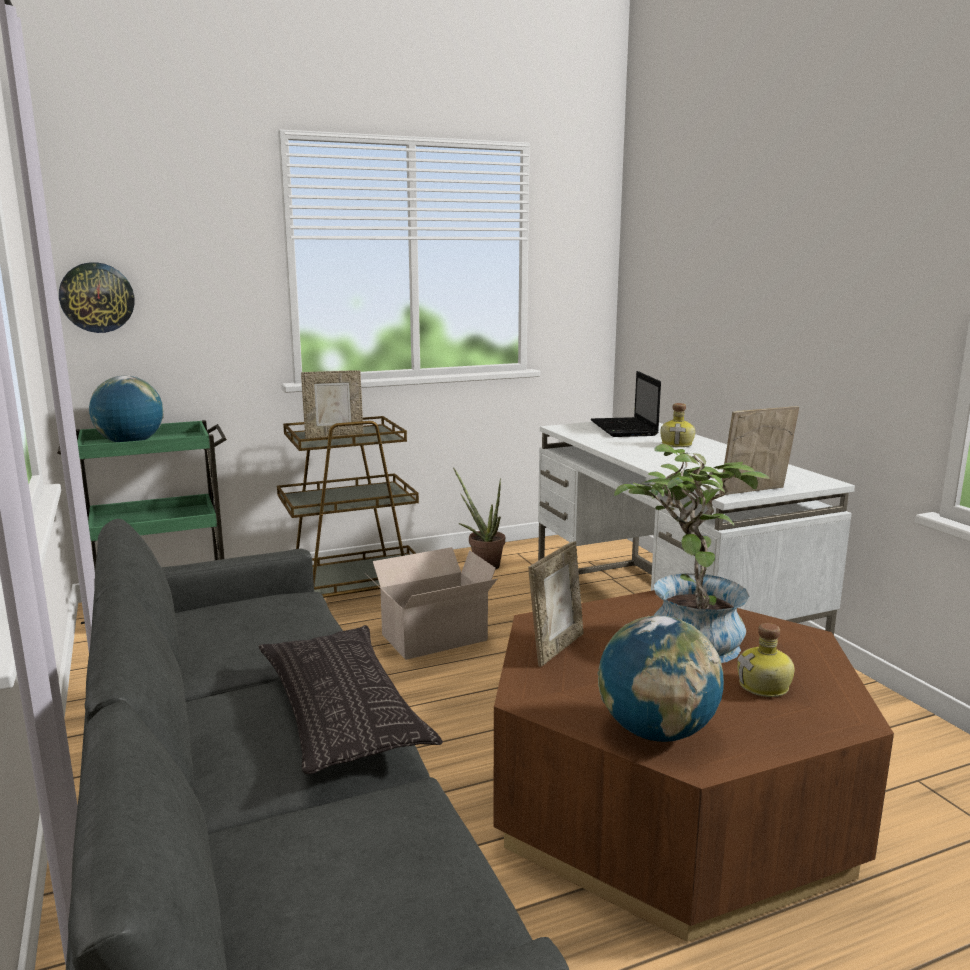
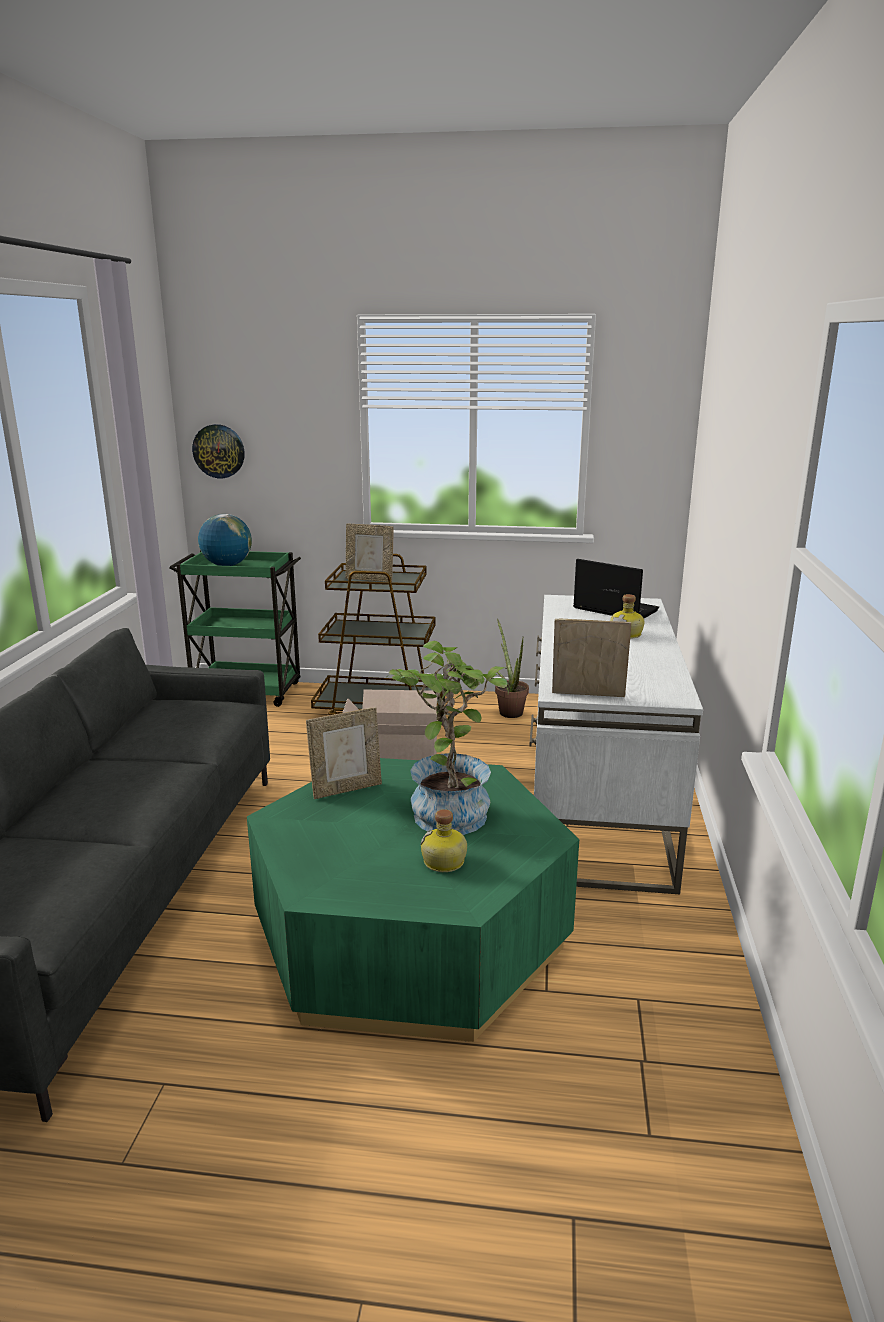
camera: 30 degrees right, 5 degrees up
(341, 709) = (151, 789): pillow -> none
(624, 429) = (613, 609): laptop -> laptop turned 105 degrees clockwise
(656, 732) = (315, 867): globe -> none
(667, 801) = (410, 936): brown coffee table -> green coffee table

